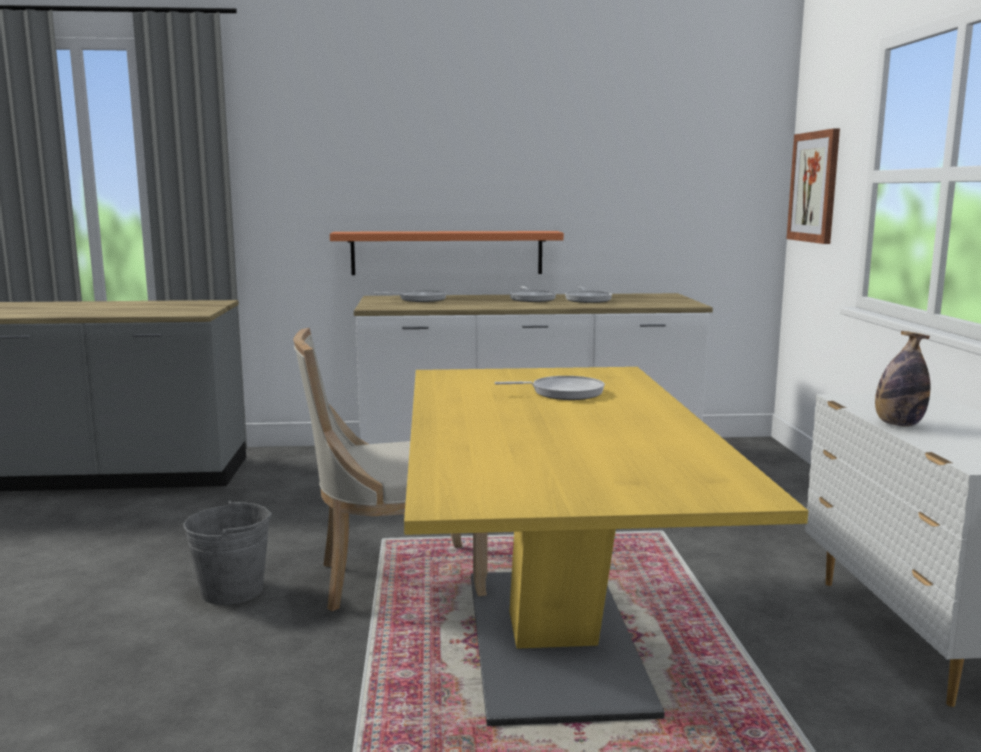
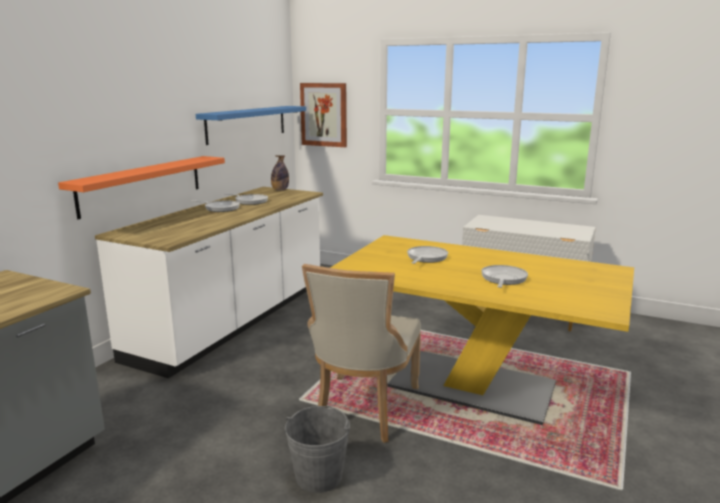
camera: 60 degrees left, 5 degrees up
(419, 299) = (157, 227): frying pan -> frying pan (503, 279)
(660, 194) = (247, 124): none -> blue shelf
(898, 424) = (522, 231): bottle -> bottle (280, 190)

